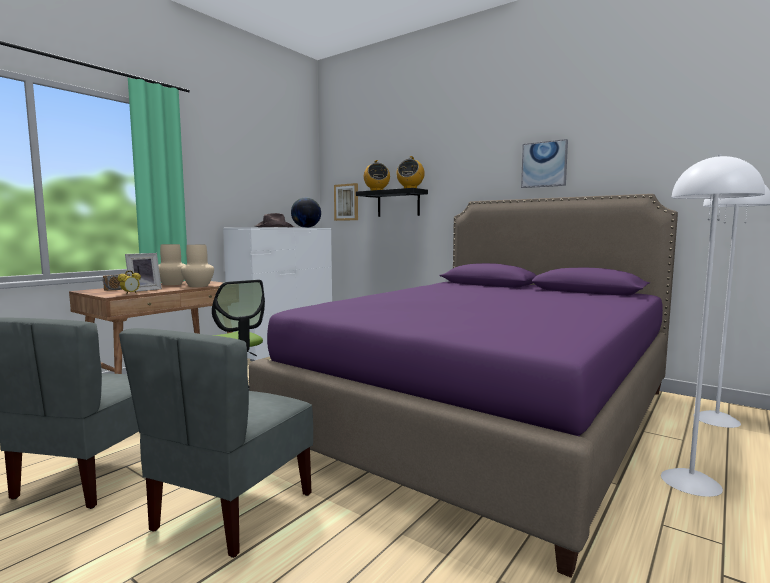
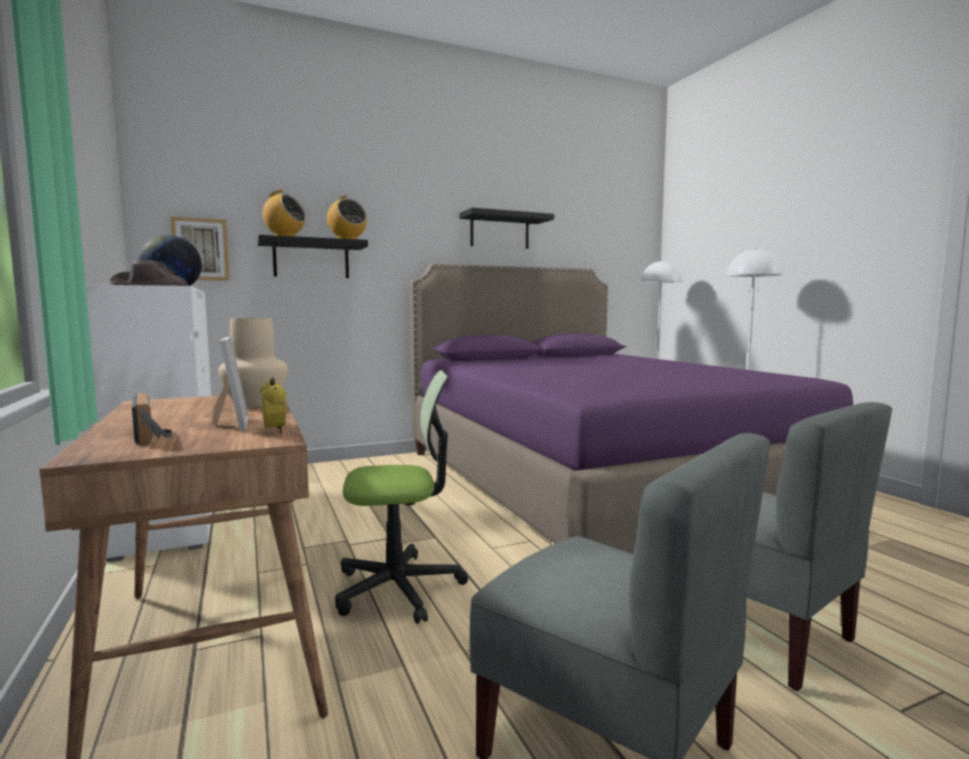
camera: 60 degrees left, 0 degrees up
(172, 284) = (170, 411): beige vase -> none
(544, 164) = (499, 231): picture -> black shelf

